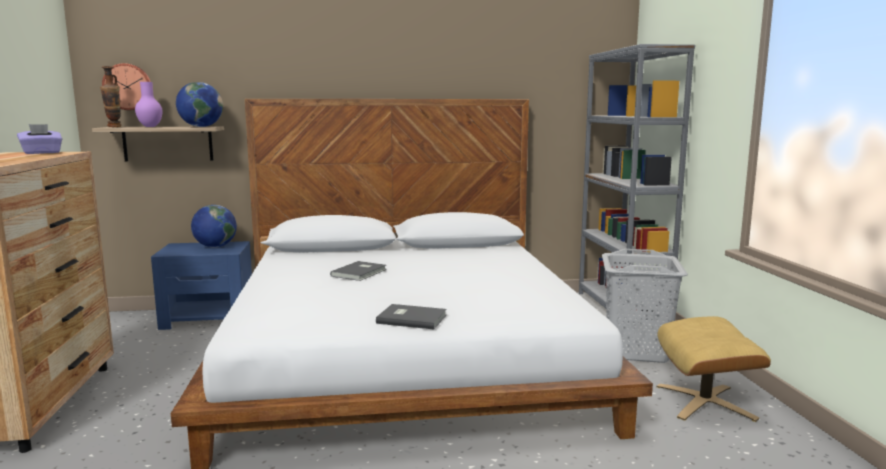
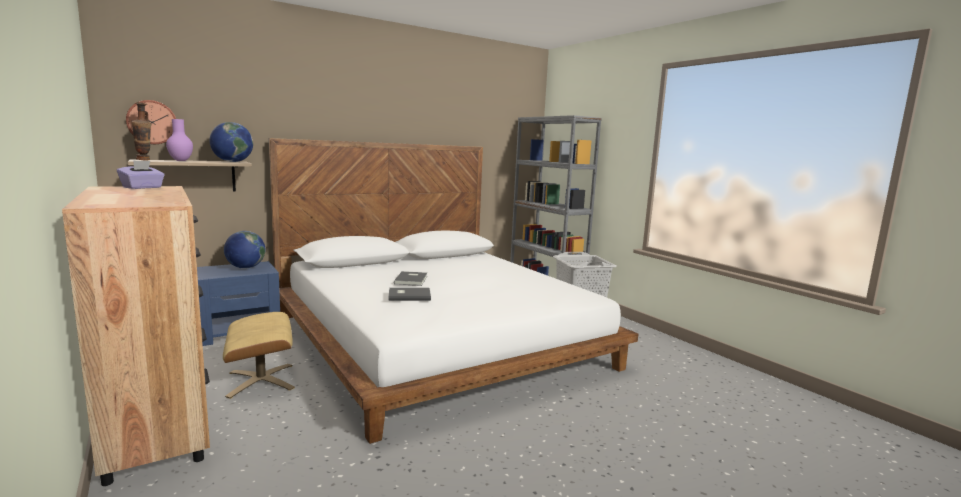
camera: 25 degrees left, 0 degrees up
(411, 318) = (496, 308): grey book -> grey book (408, 295)
(705, 402) = (641, 344): beige ottoman -> beige ottoman (261, 380)

